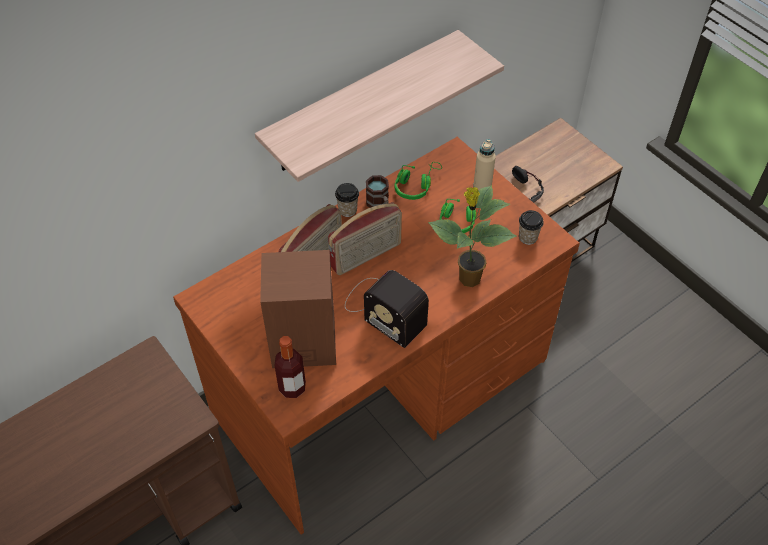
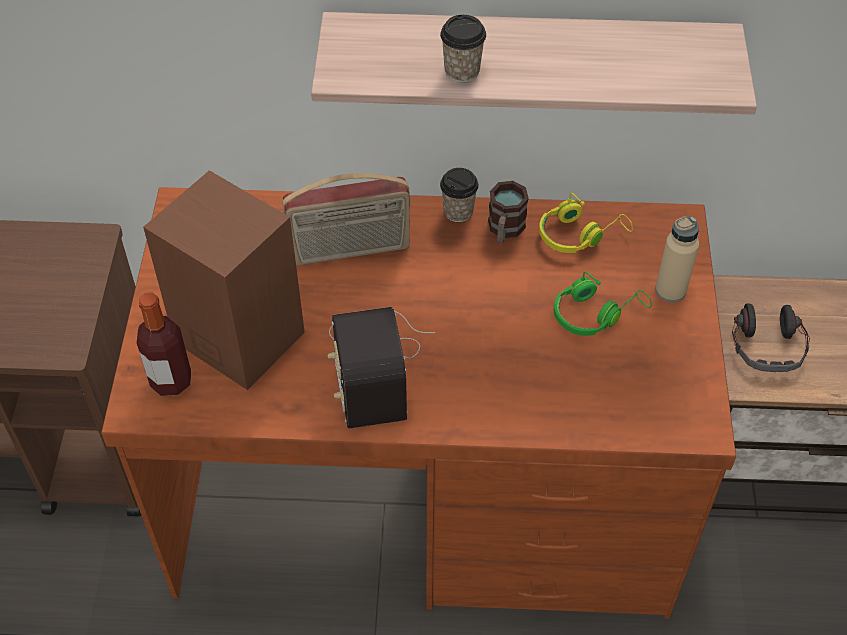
camera: 40 degrees right, 0 degrees up
(366, 256) = (422, 283): radio -> none
(416, 185) = (579, 234): green headphones -> yellow headphones
(468, 279) = (522, 398): potted plant -> none
(528, 237) = (664, 399): cup -> cup (462, 71)

